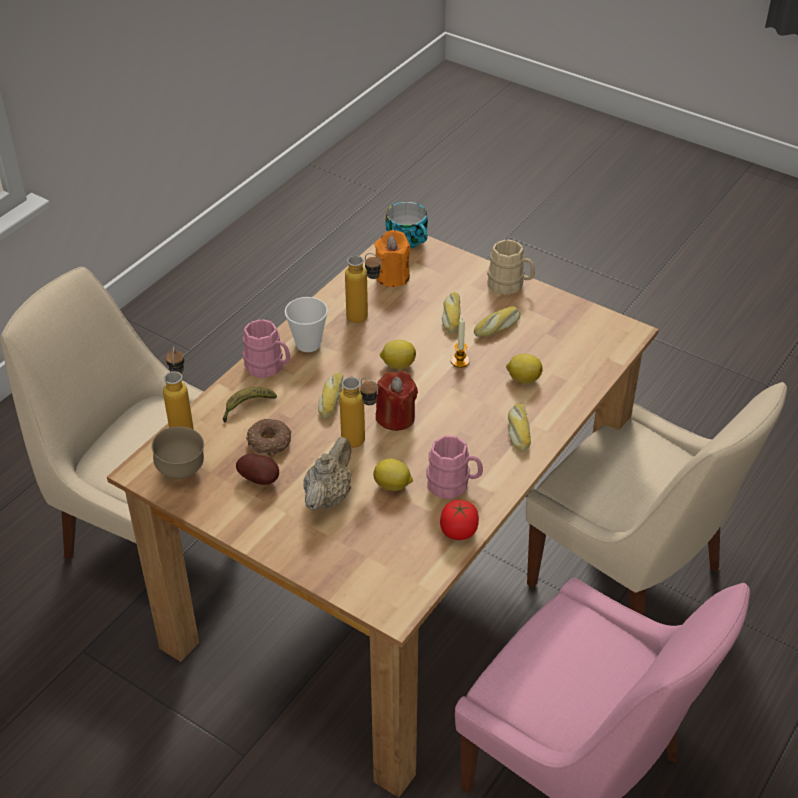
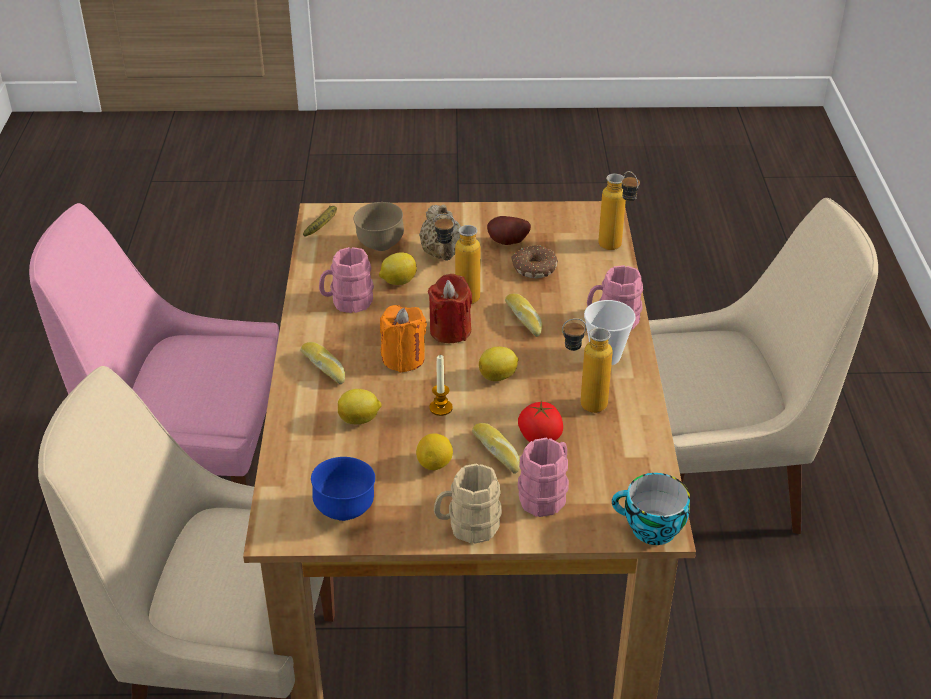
camera: 145 degrees right, 5 degrees down
(182, 471) = (574, 224): brown bowl -> brown bowl (380, 247)
(247, 407) = (586, 283): banana -> banana (324, 225)
(392, 276) = (612, 470): orange candle -> orange candle (403, 358)
(446, 281) = (546, 494): none -> pink mug
(458, 531) = (315, 275): tomato -> tomato (540, 437)
(498, 327) = (435, 464): bread -> lemon
(577, 325) = (345, 511): none -> blue bowl

